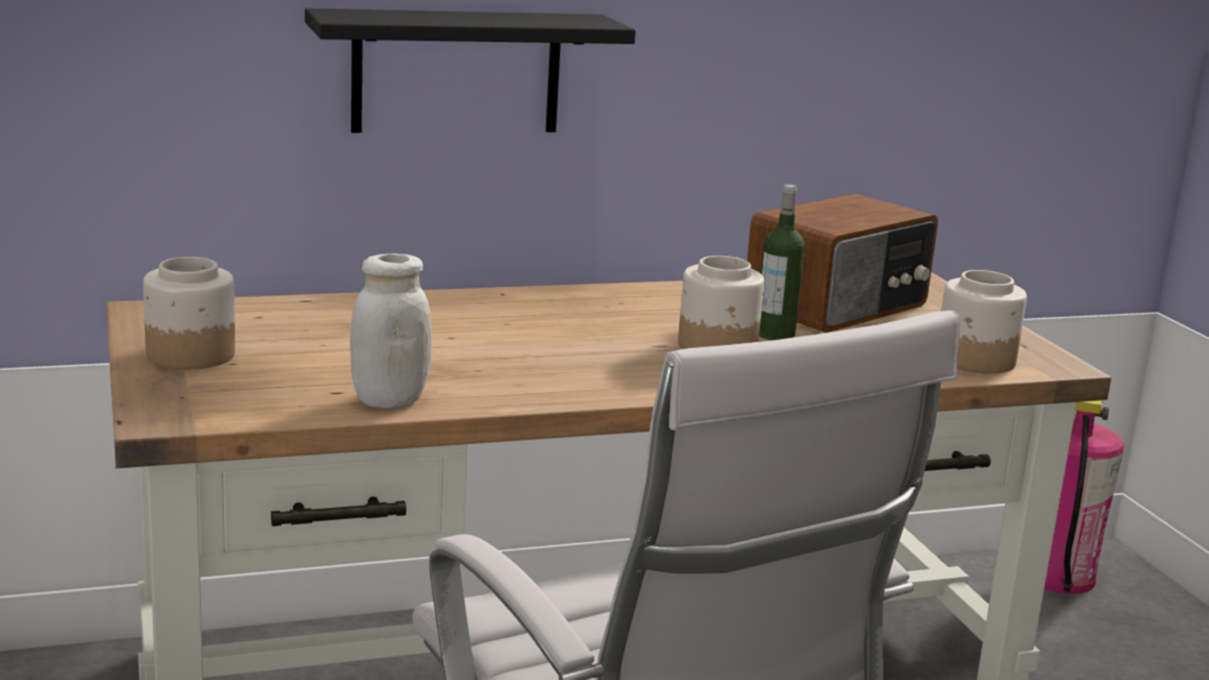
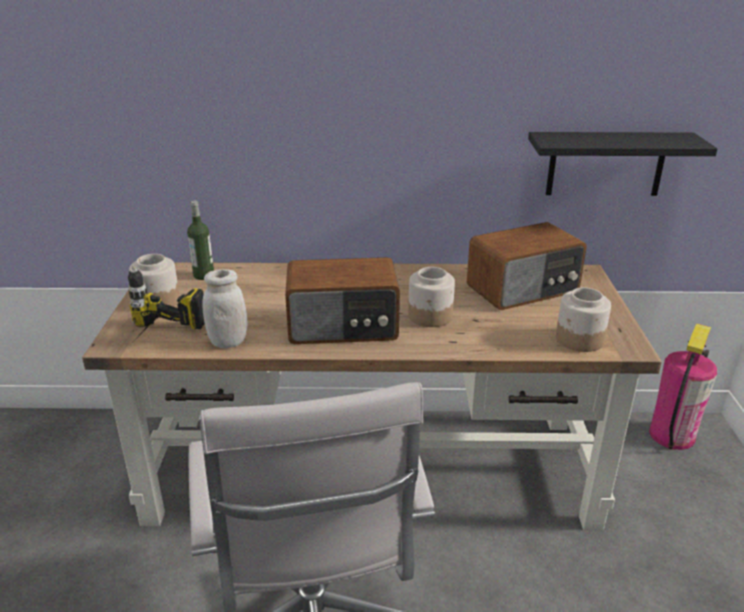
camera: 20 degrees right, 10 degrees up
(248, 406) = (158, 340): none -> power drill
(456, 72) = (314, 151): black shelf -> black shelf (606, 164)
(581, 368) = (343, 326): none -> radio
(774, 334) = (470, 309): bottle -> bottle (204, 275)

